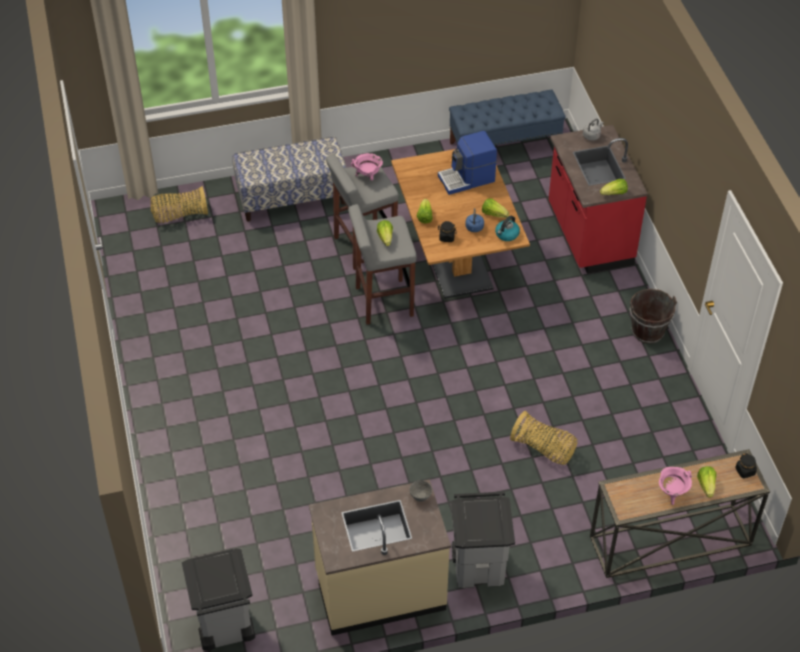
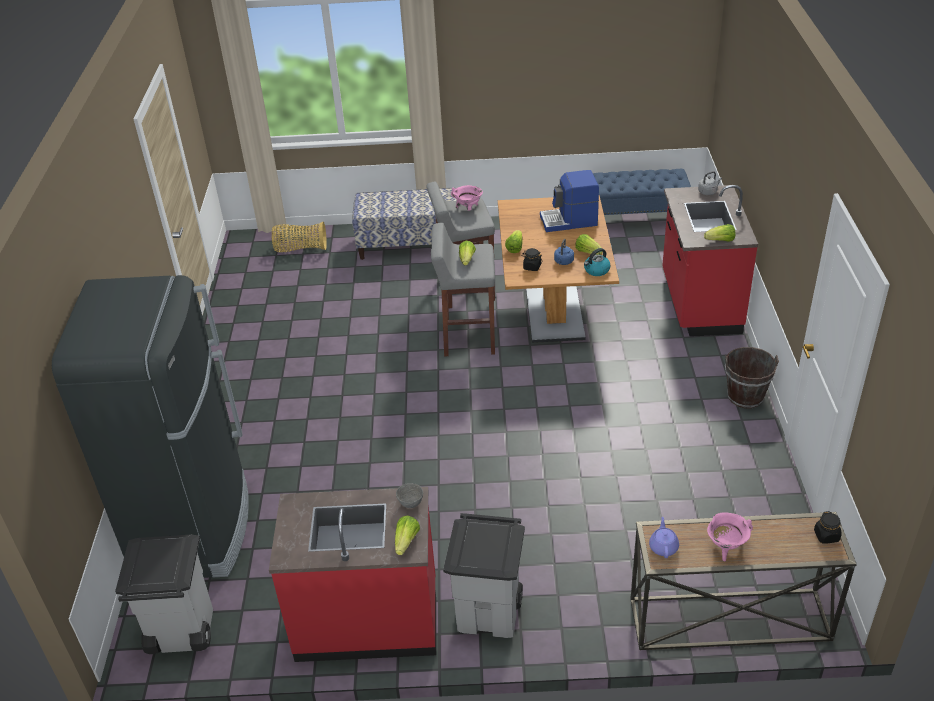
camera: 15 degrees right, 10 degrees down
(197, 533) = (195, 529): none -> black fridge
(380, 590) = (367, 620): beige counter -> red counter
(544, 449) = (599, 497): basket -> none
(624, 500) = (663, 547): none -> purple teapot
(706, 485) = (772, 545): lettuce -> lettuce (406, 541)

